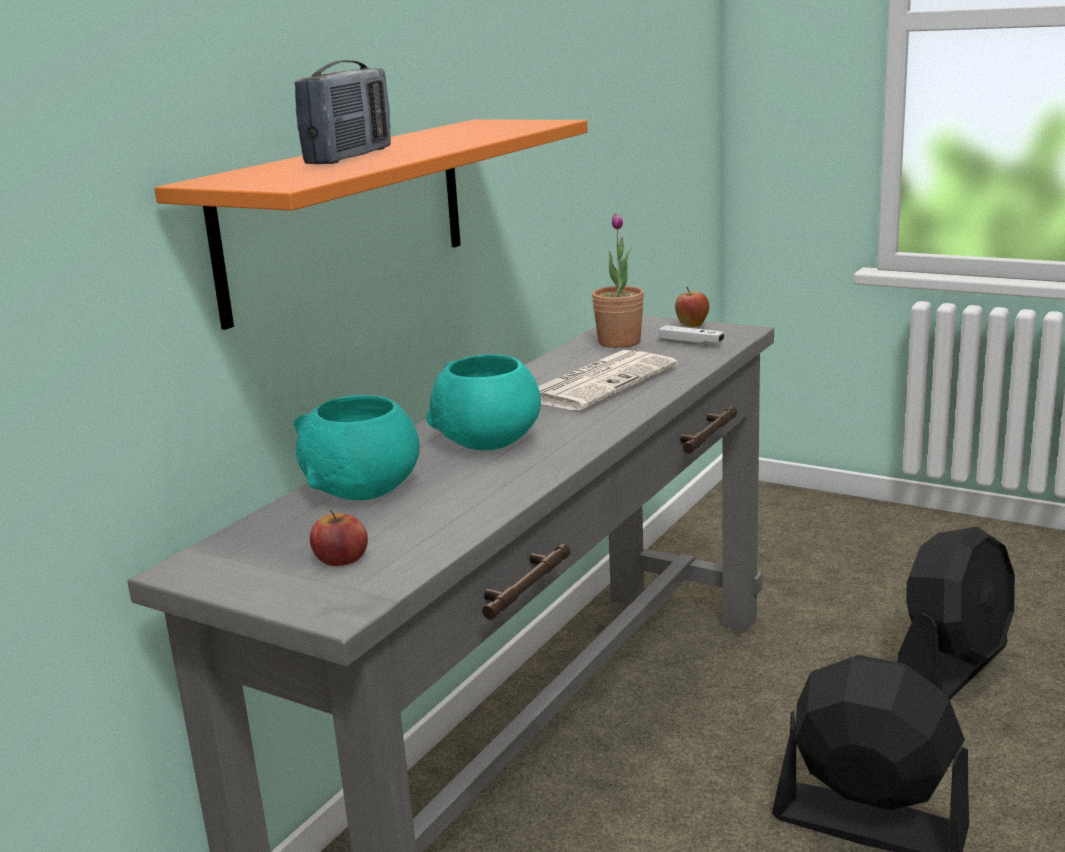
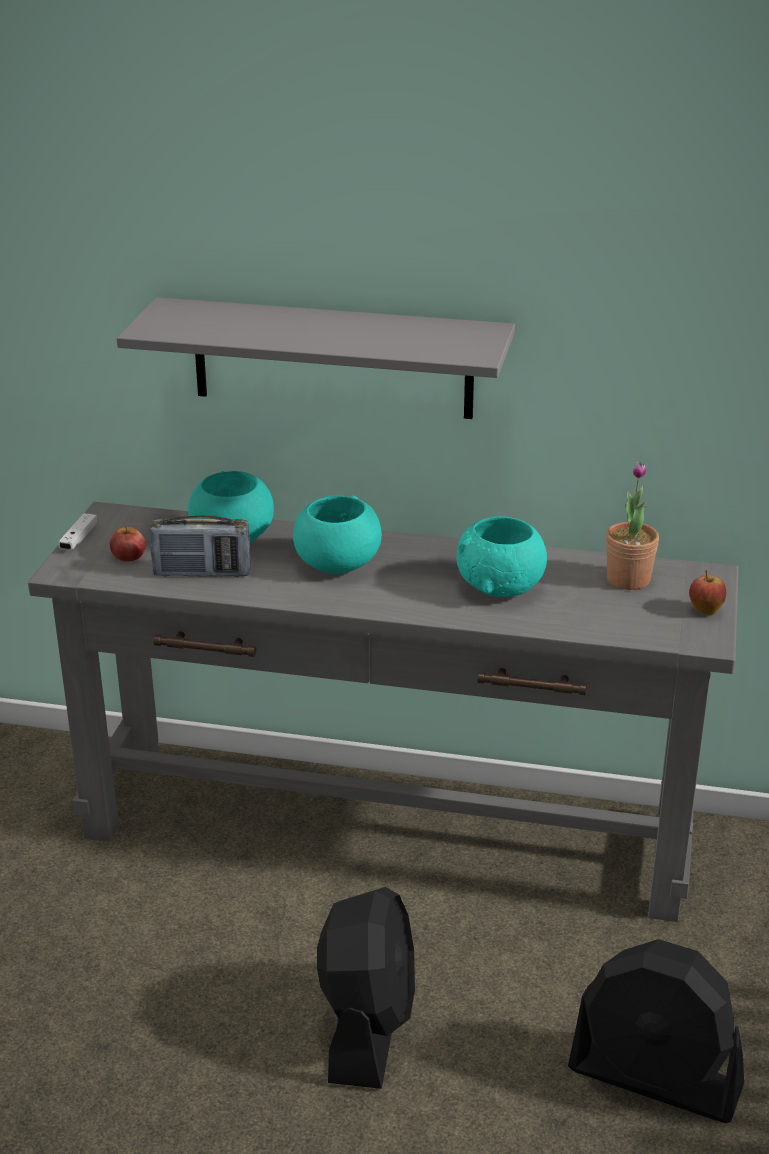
camera: 70 degrees right, 10 degrees up
(346, 216) = (332, 358): orange shelf -> grey shelf
(350, 157) = (266, 323): radio -> radio (202, 573)
(599, 382) = (501, 588): newspaper -> turquoise bowl
(691, 343) = (645, 617): white game controller -> white game controller (79, 539)

